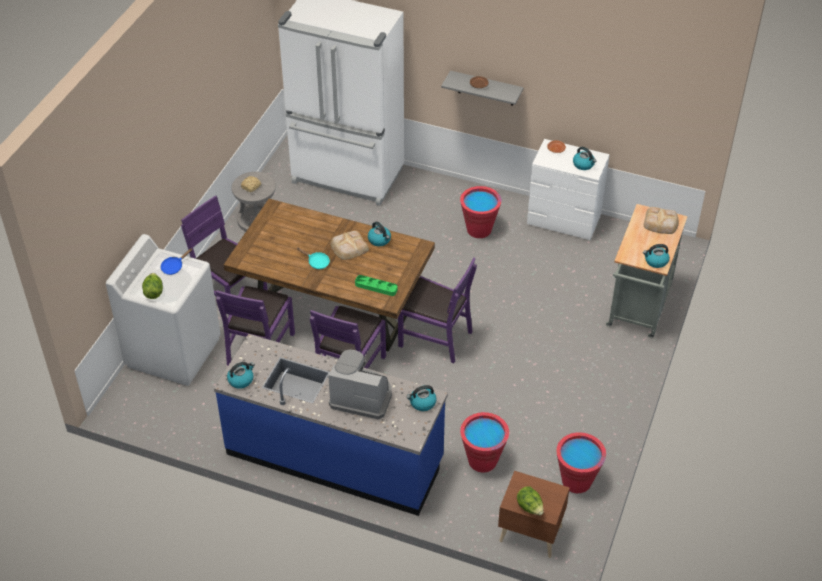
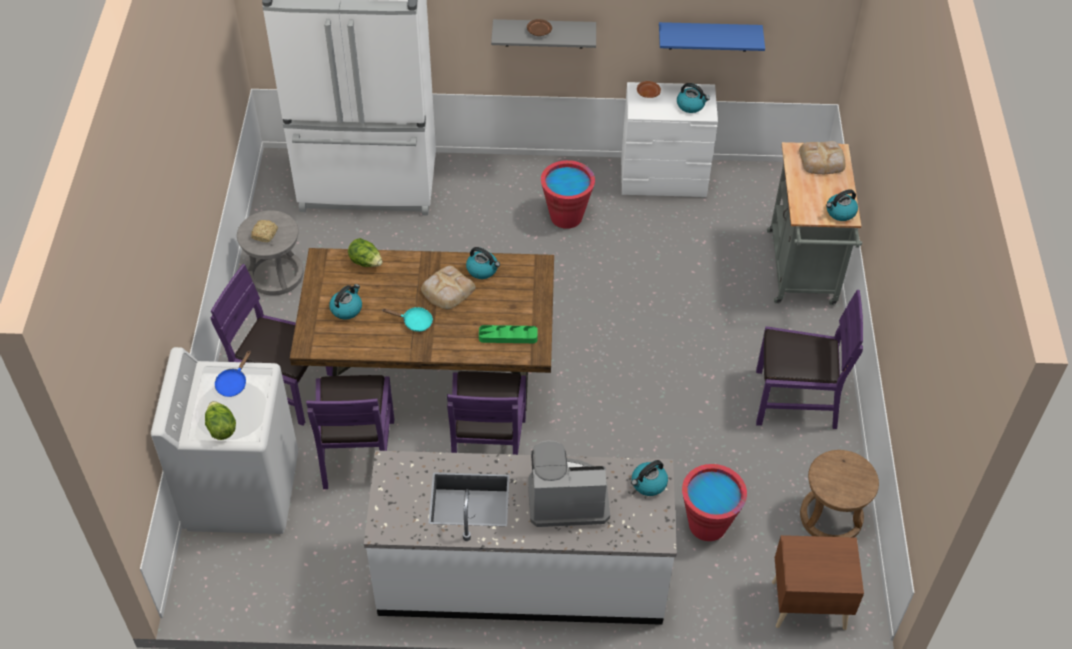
camera: 20 degrees left, 5 degrees up
(241, 380) = (396, 521): kettle -> kettle (346, 309)
(335, 456) = (521, 575): blue counter -> white counter
(435, 338) = (576, 376): purple chair -> purple chair (795, 400)
(530, 507) = (822, 580): lettuce -> lettuce (366, 262)
(576, 481) = (831, 517): red bucket -> brown stool
(606, 115) = (709, 36): none -> blue shelf

